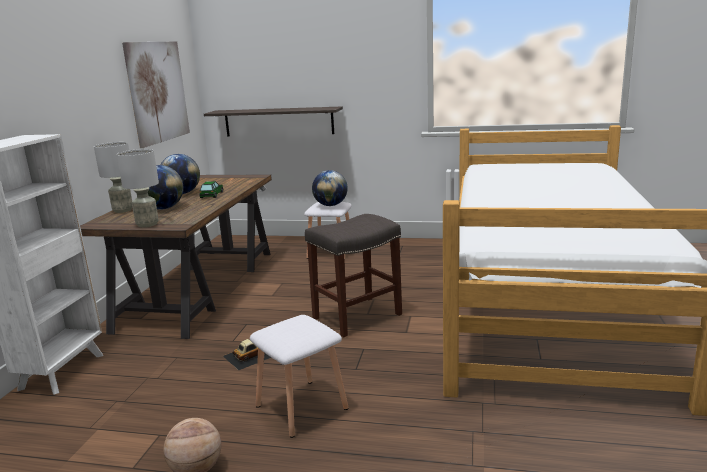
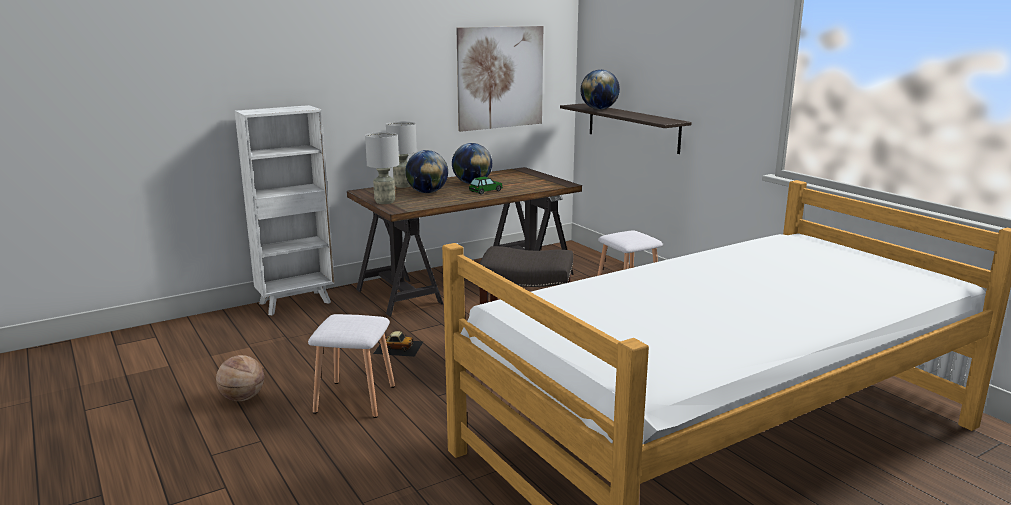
camera: 45 degrees right, 0 degrees up
(330, 205) = (629, 237): globe -> globe (599, 109)

